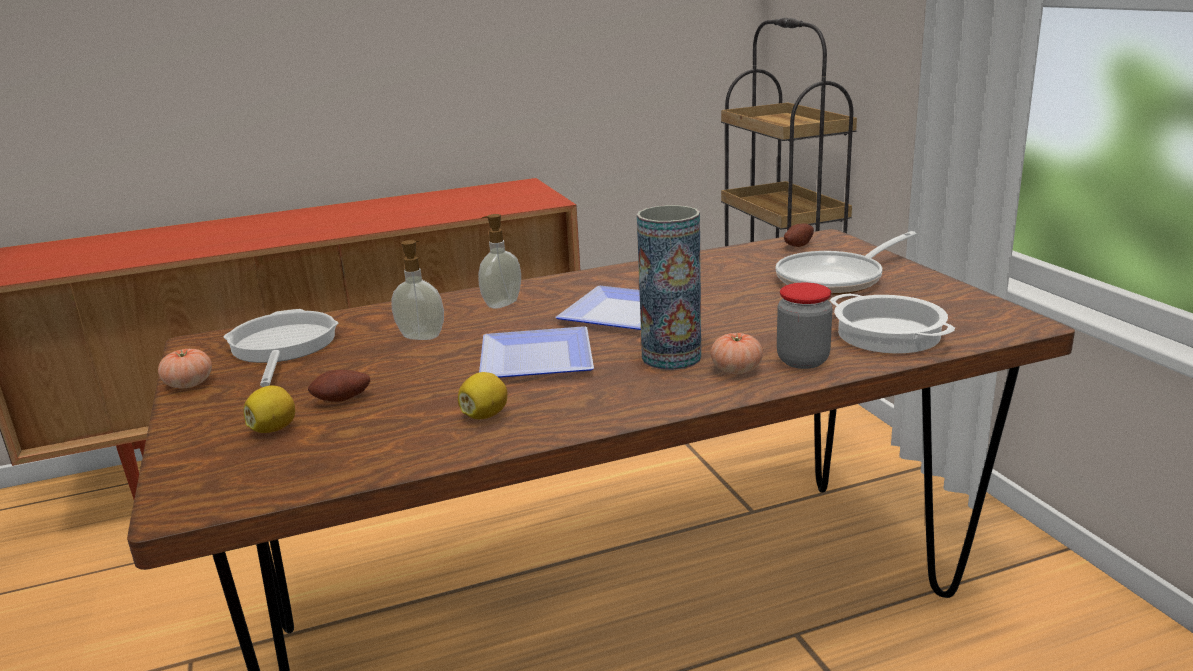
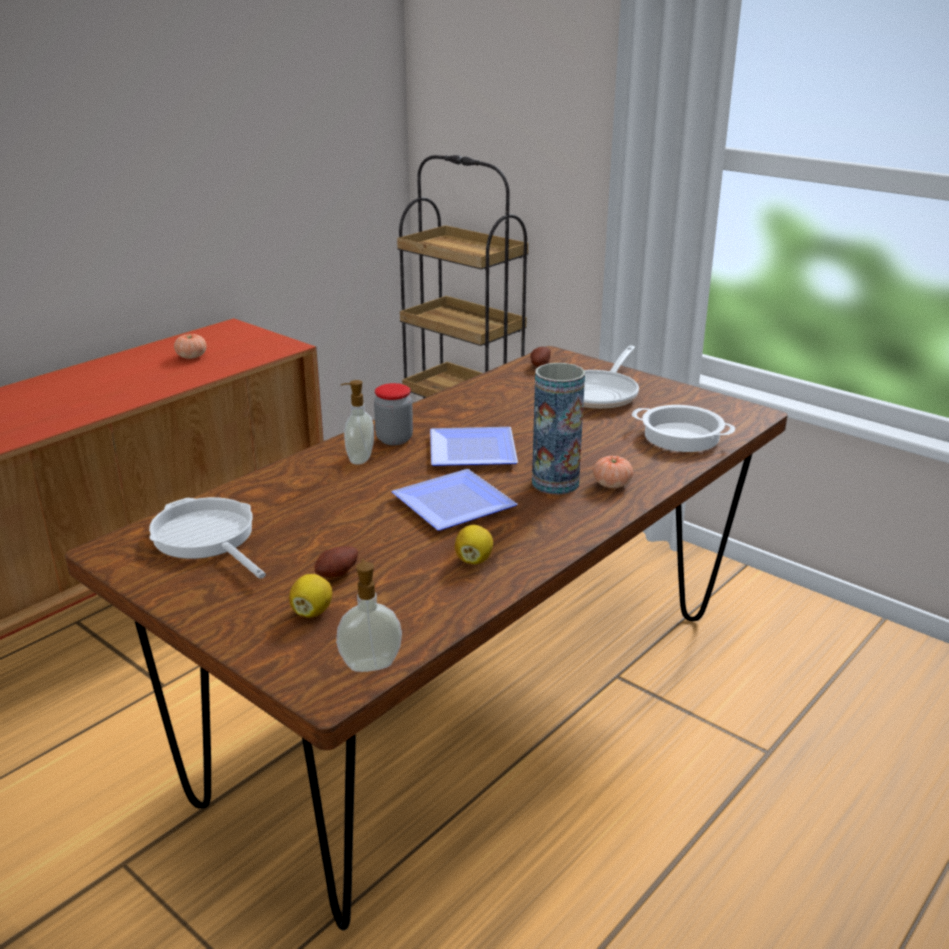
camera: 30 degrees left, 5 degrees up
(189, 384) = (165, 592): tomato -> tomato (191, 356)
(422, 336) = (328, 502): soap dispenser -> soap dispenser (370, 664)
(802, 360) = (648, 468): jar -> jar (394, 439)

